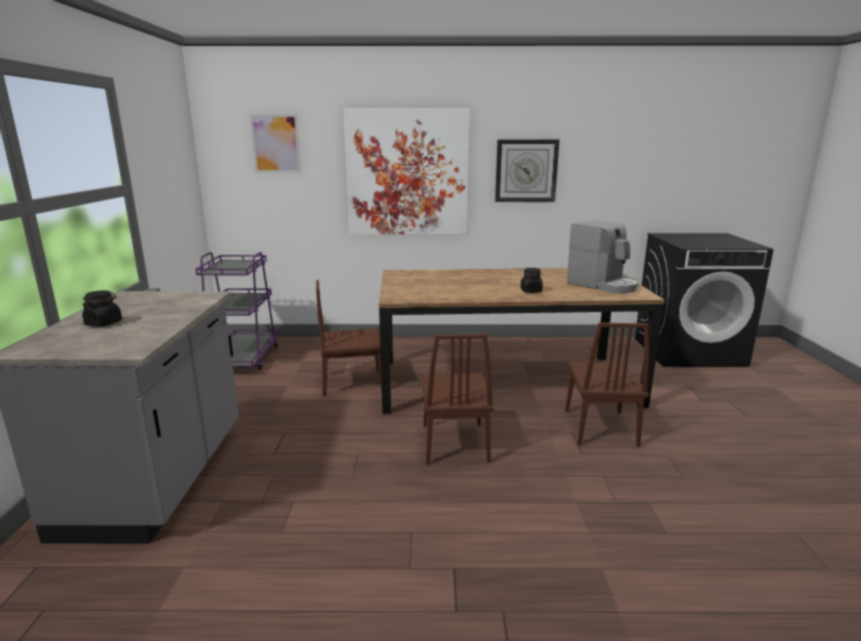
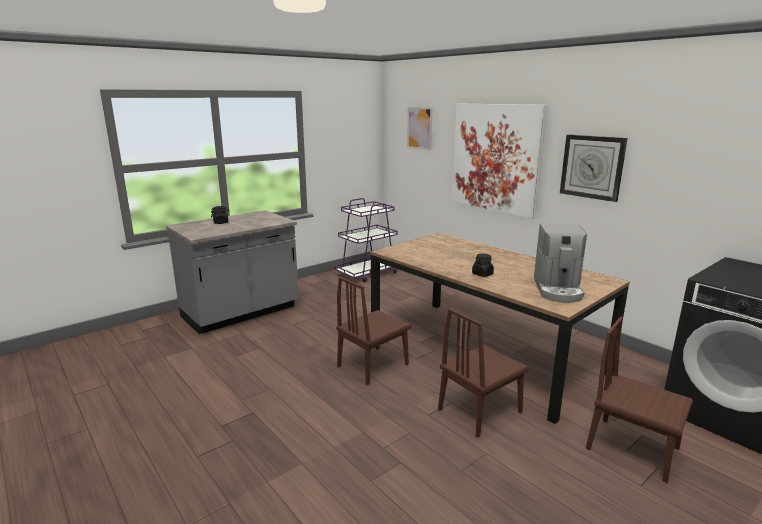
camera: 50 degrees right, 0 degrees up
(353, 382) = (392, 308): brown chair -> brown chair (632, 448)

